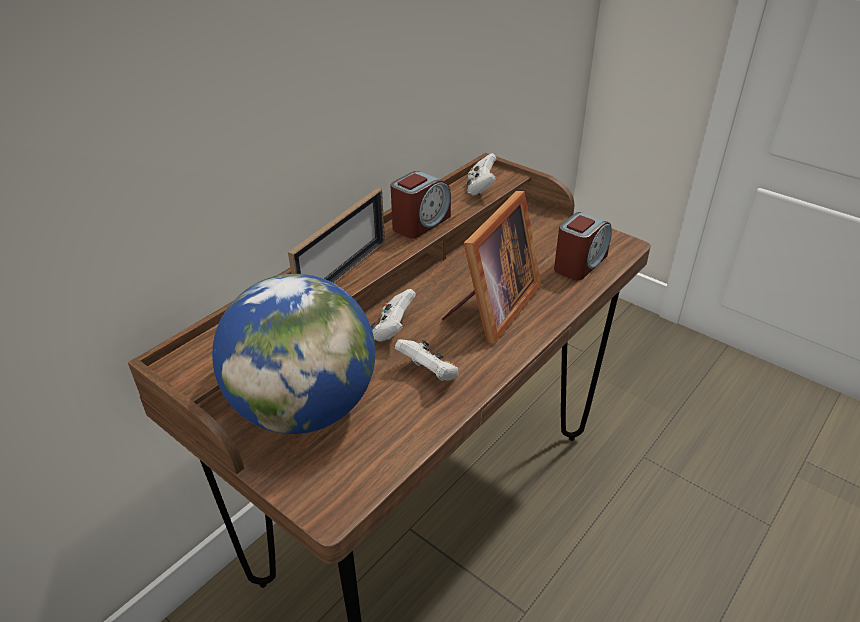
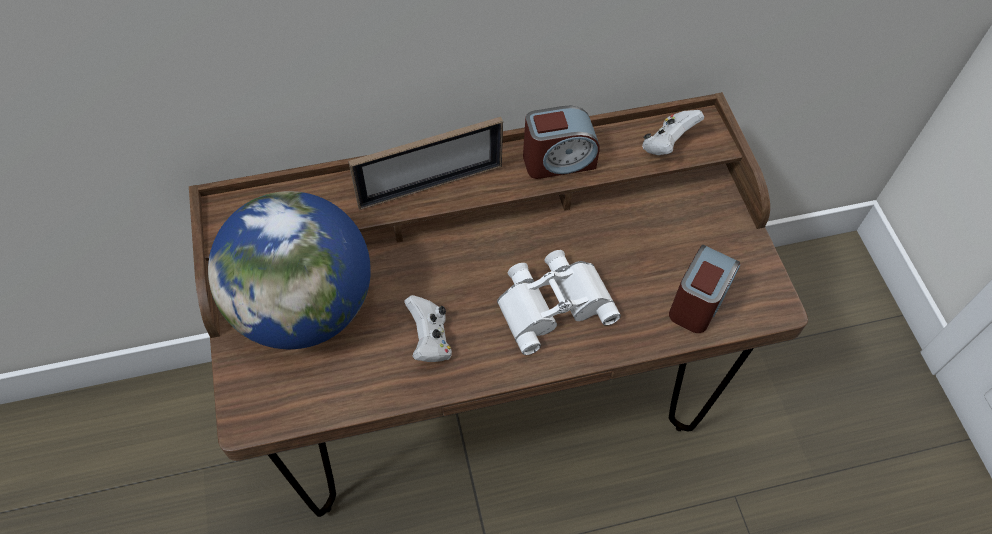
camera: 35 degrees right, 20 degrees up
(393, 330) = (443, 269): white game controller -> none
(492, 309) = (553, 302): picture frame -> white binoculars
(580, 263) = (698, 301): alarm clock -> alarm clock turned 45 degrees counterclockwise

